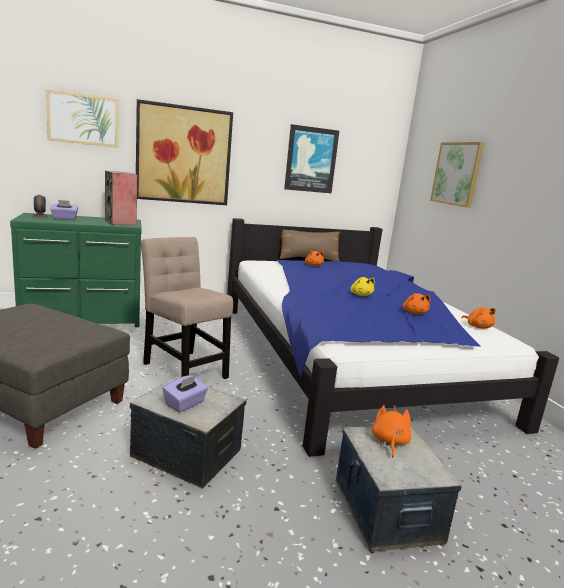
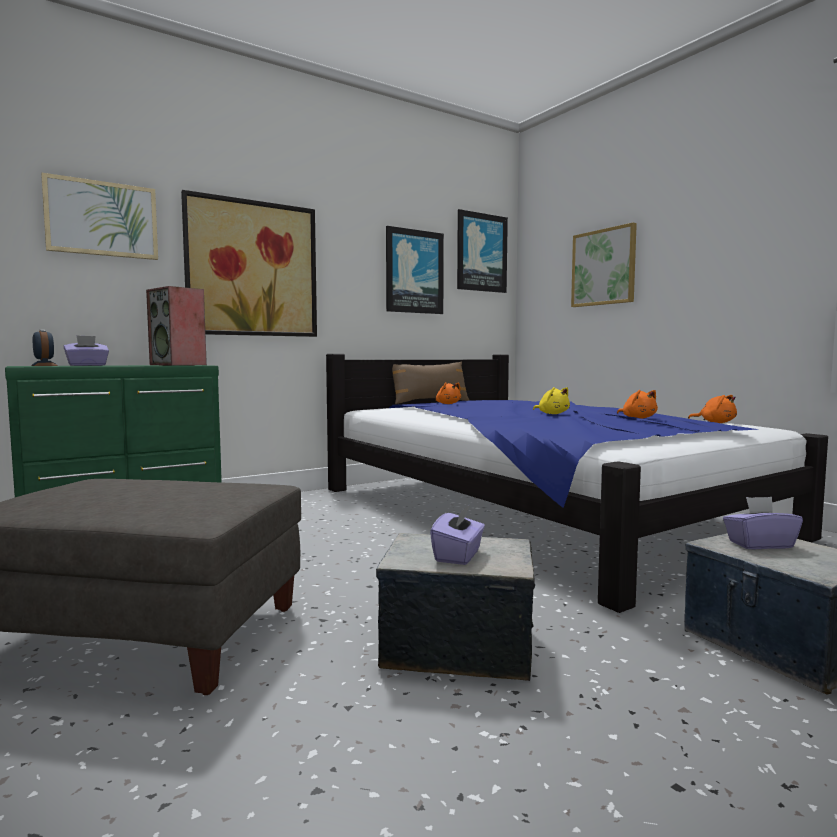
camera: 15 degrees left, 10 degrees down
(183, 368) = (339, 555): beige chair -> none
(372, 146) = (481, 252): none -> picture
(389, 442) = (759, 544): orange plush toy -> purple tissue box

